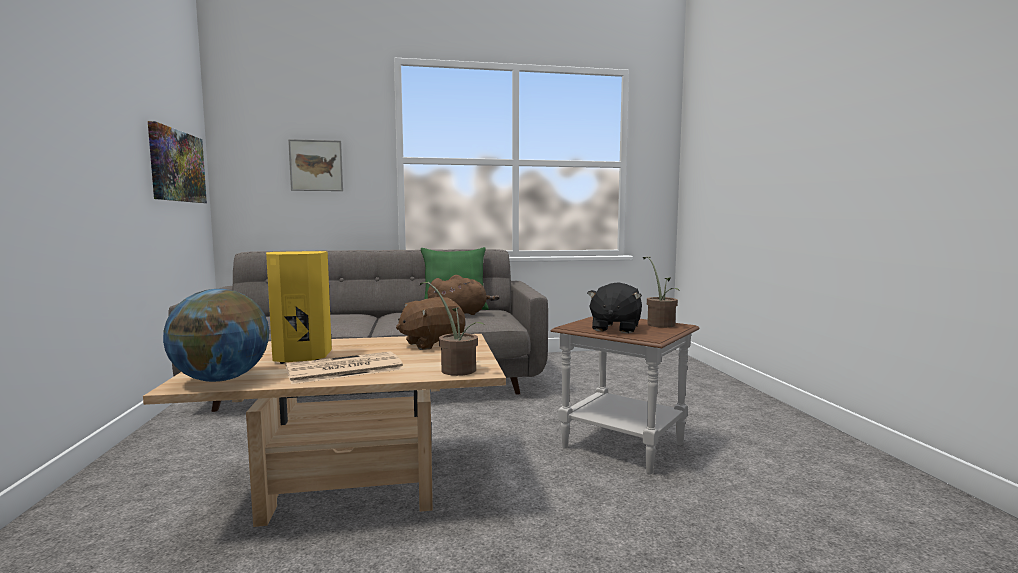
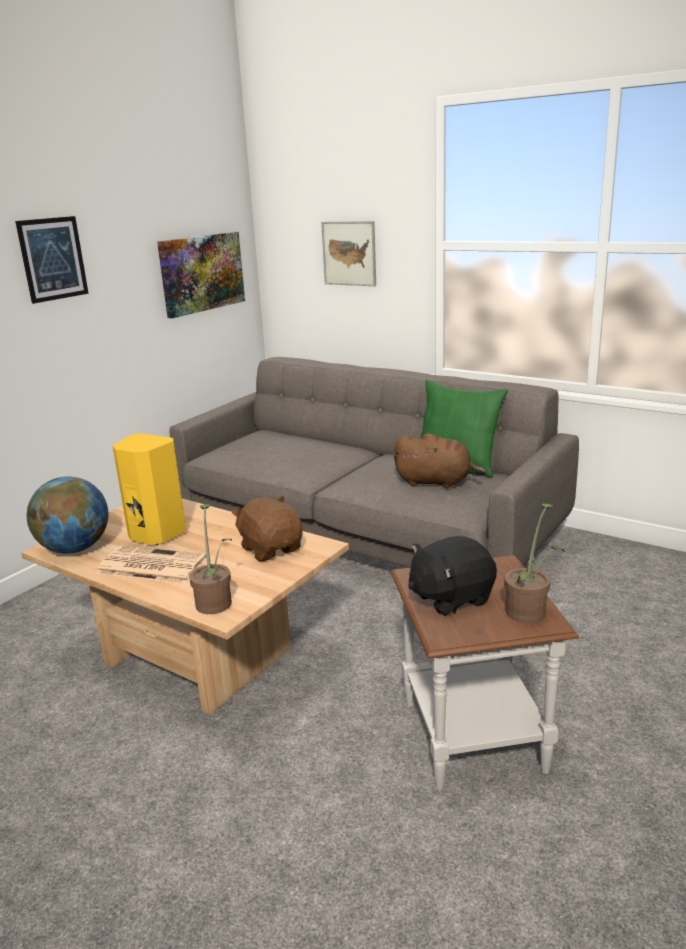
camera: 45 degrees right, 15 degrees up
(65, 95) = (53, 259): none -> picture
(432, 344) = (271, 549): brown plush toy -> brown plush toy turned 45 degrees clockwise

